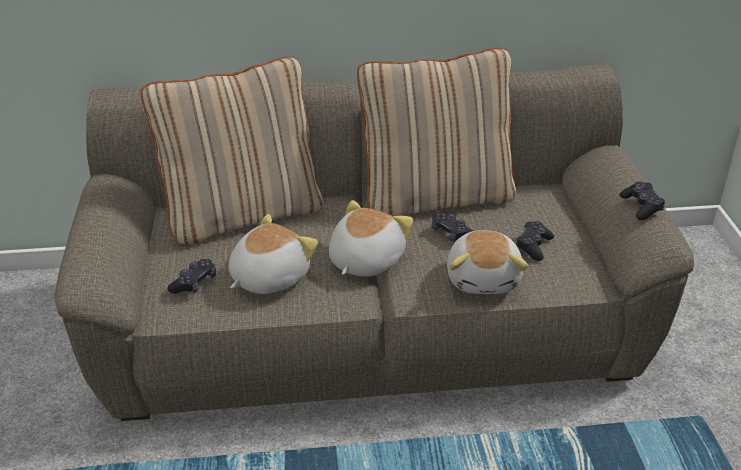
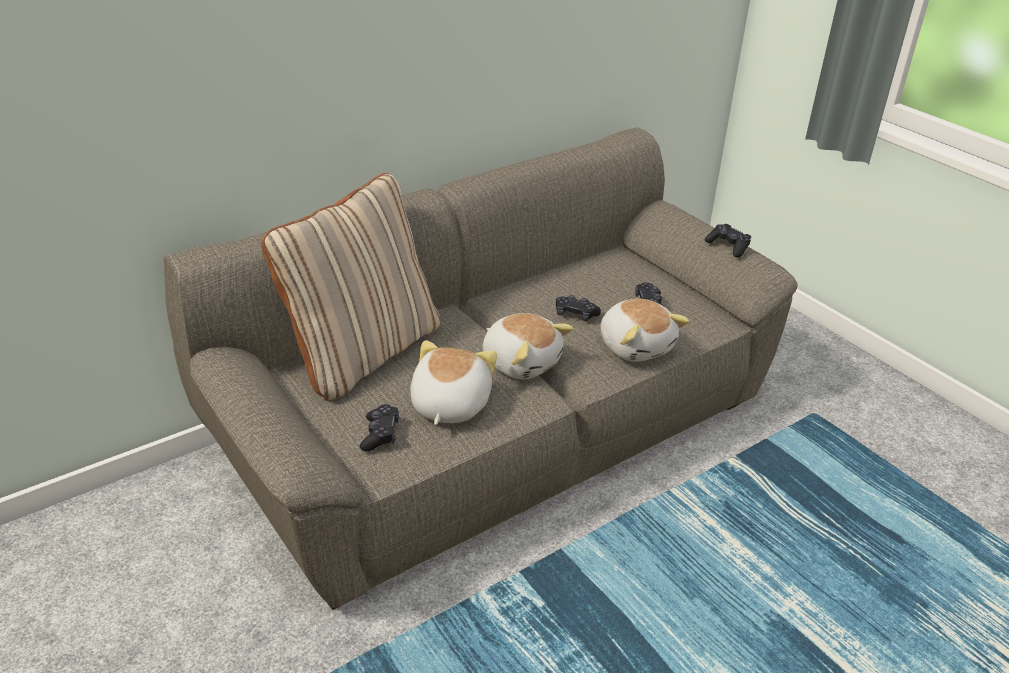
camera: 30 degrees left, 0 degrees up
(364, 261) = (521, 362): plush toy -> plush toy turned 135 degrees clockwise
(436, 197) = (530, 286): beige pillow -> none

